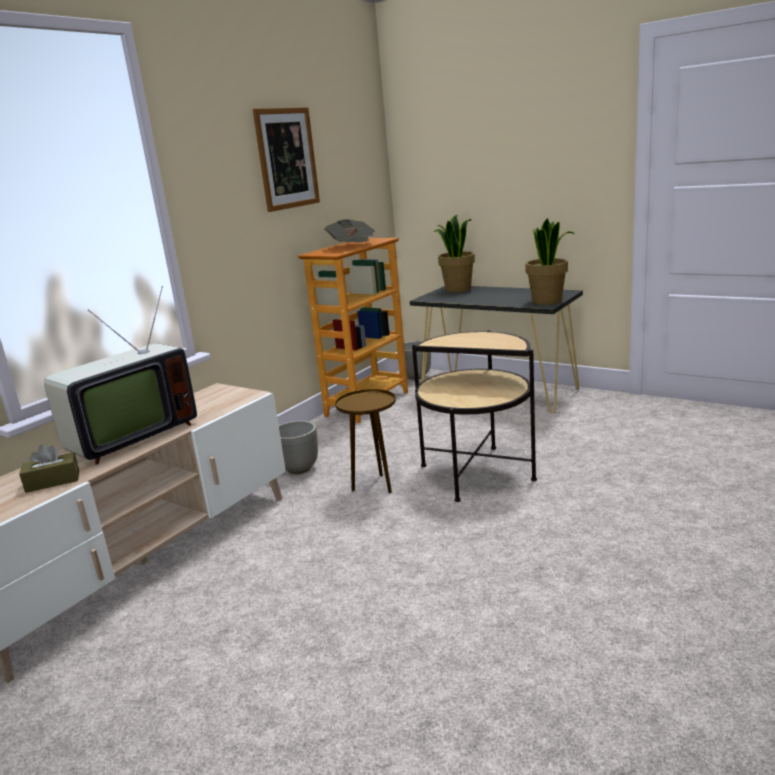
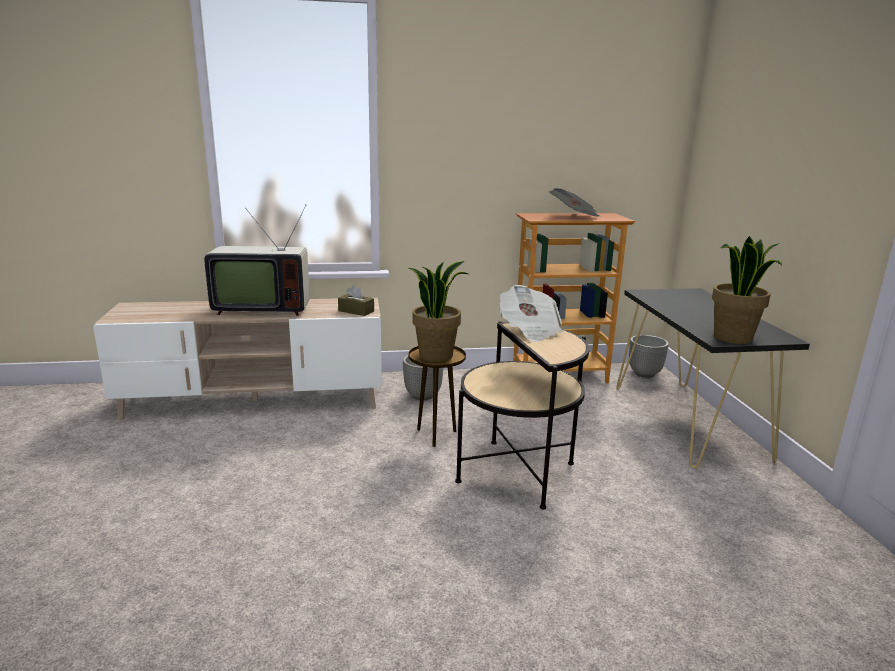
camera: 45 degrees right, 0 degrees up
(53, 481) = (186, 314): brown tissue box -> brown tissue box (356, 311)
(287, 158) = (530, 120): picture -> none
(449, 340) = (529, 330): none -> newspaper
(457, 289) = (694, 295): potted plant -> potted plant (436, 355)

